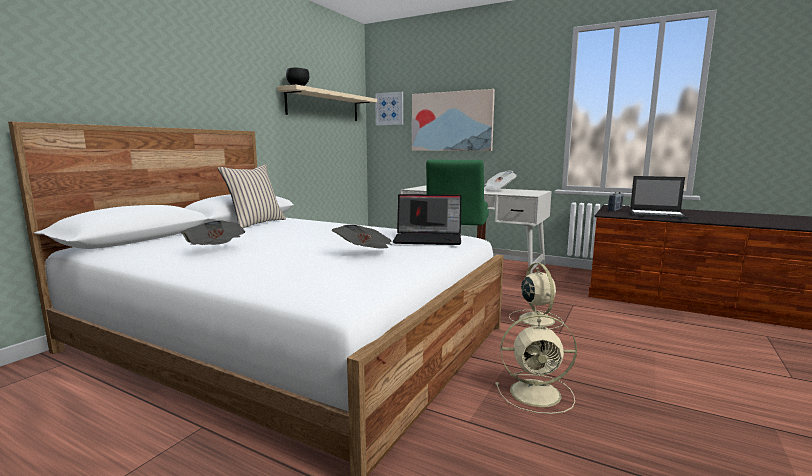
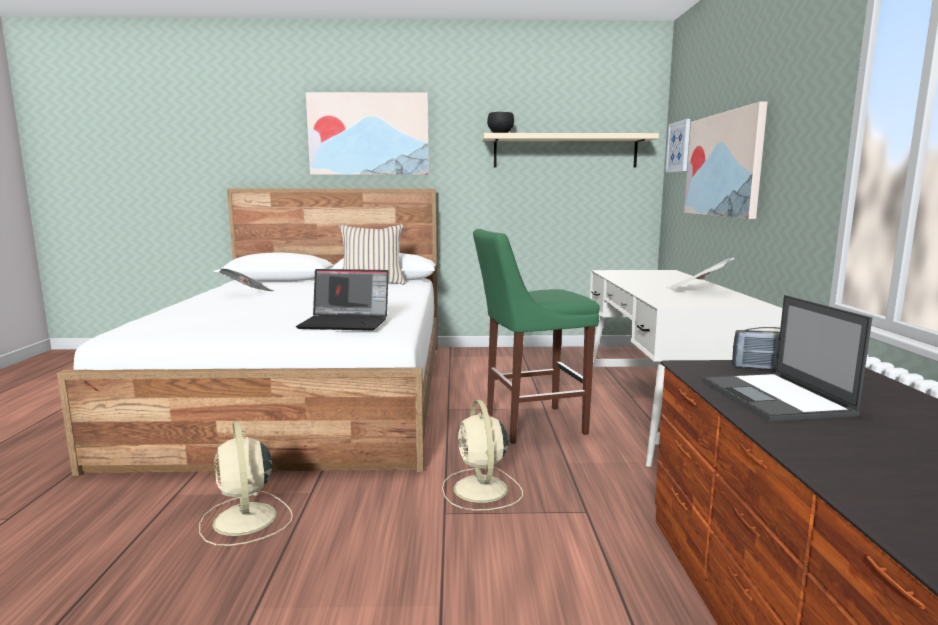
camera: 60 degrees right, 0 degrees up
(186, 70) = (368, 134): none -> picture
(365, 254) = (261, 319): newspaper -> none
(429, 239) = (346, 323): laptop -> laptop turned 60 degrees counterclockwise
(535, 319) = (481, 490): beige fan -> beige fan turned 120 degrees clockwise

